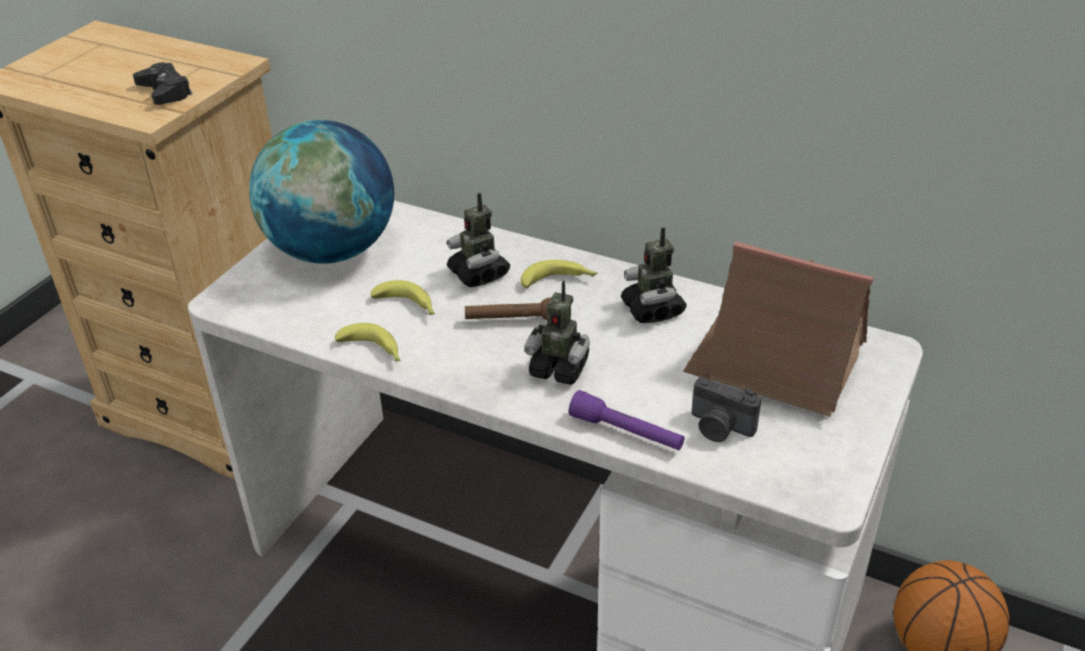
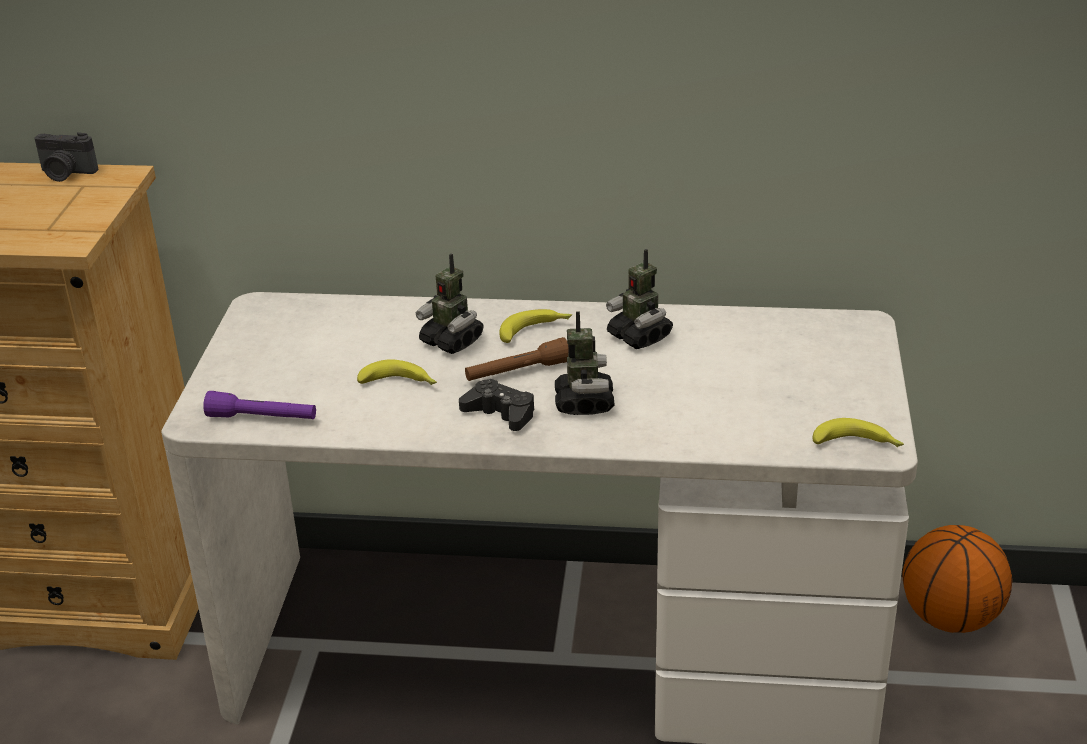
camera: 20 degrees left, 5 degrees down
(165, 92) = (65, 216): black game controller -> black game controller (500, 413)
(332, 251) = (284, 352): globe -> none
(373, 351) = (393, 429): banana -> banana (858, 444)
(559, 368) = (584, 403): toy robot -> toy robot turned 90 degrees counterclockwise
(626, 432) = (679, 440): purple flashlight -> purple flashlight (262, 418)
(719, 428) = (758, 417): camera -> camera (66, 173)
(775, 366) = (776, 358): toy house -> none

